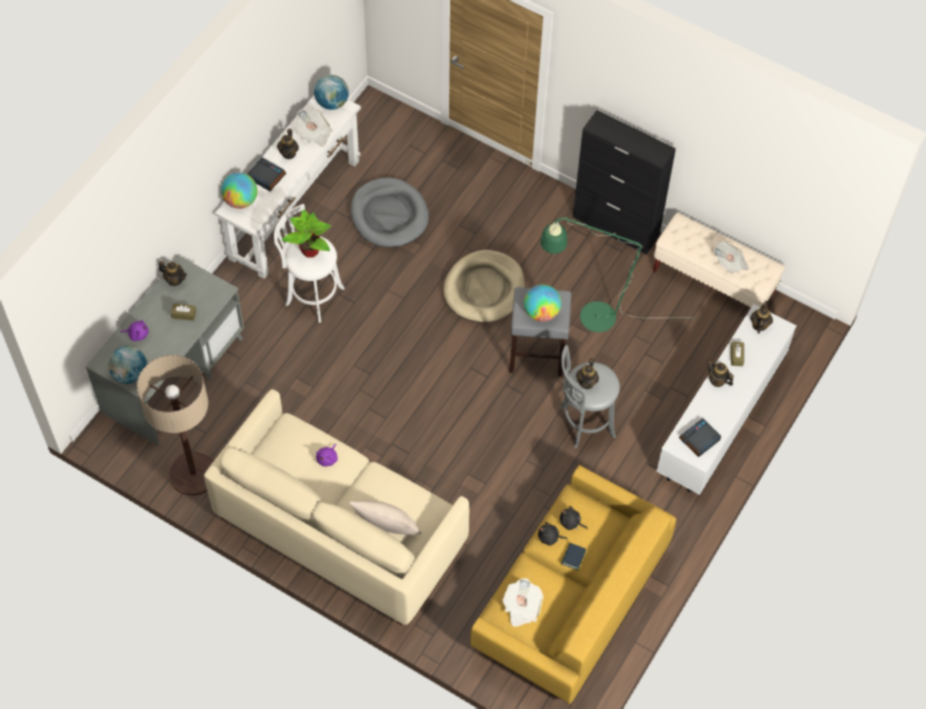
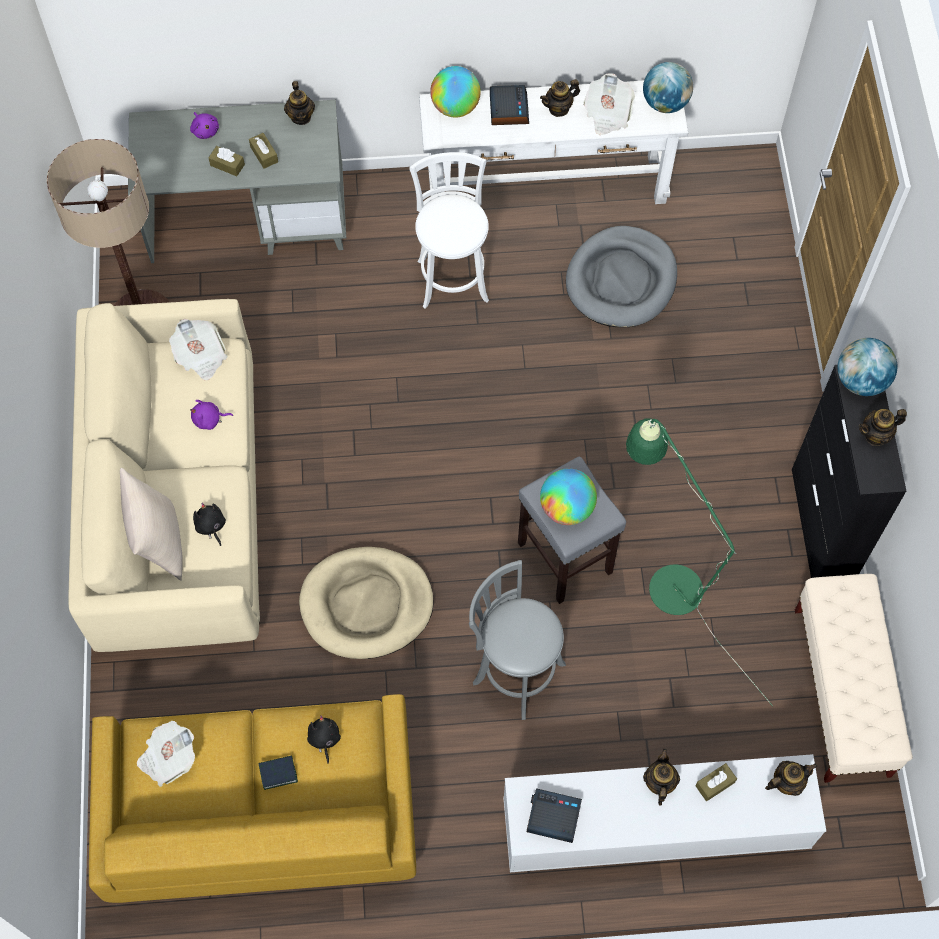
camera: 55 degrees right, 5 degrees up
(130, 374) = (150, 157): globe -> globe (861, 380)
(173, 337) = (227, 165): none -> brown tissue box
(311, 250) = (456, 218): potted plant -> none
(484, 289) = (608, 441): beige dog bed -> beige dog bed (366, 605)
(550, 537) = (286, 728): black plush toy -> black plush toy (211, 526)
(587, 382) = (517, 626): teapot -> teapot (876, 435)
(730, 263) = (853, 687): newspaper -> newspaper (200, 356)

